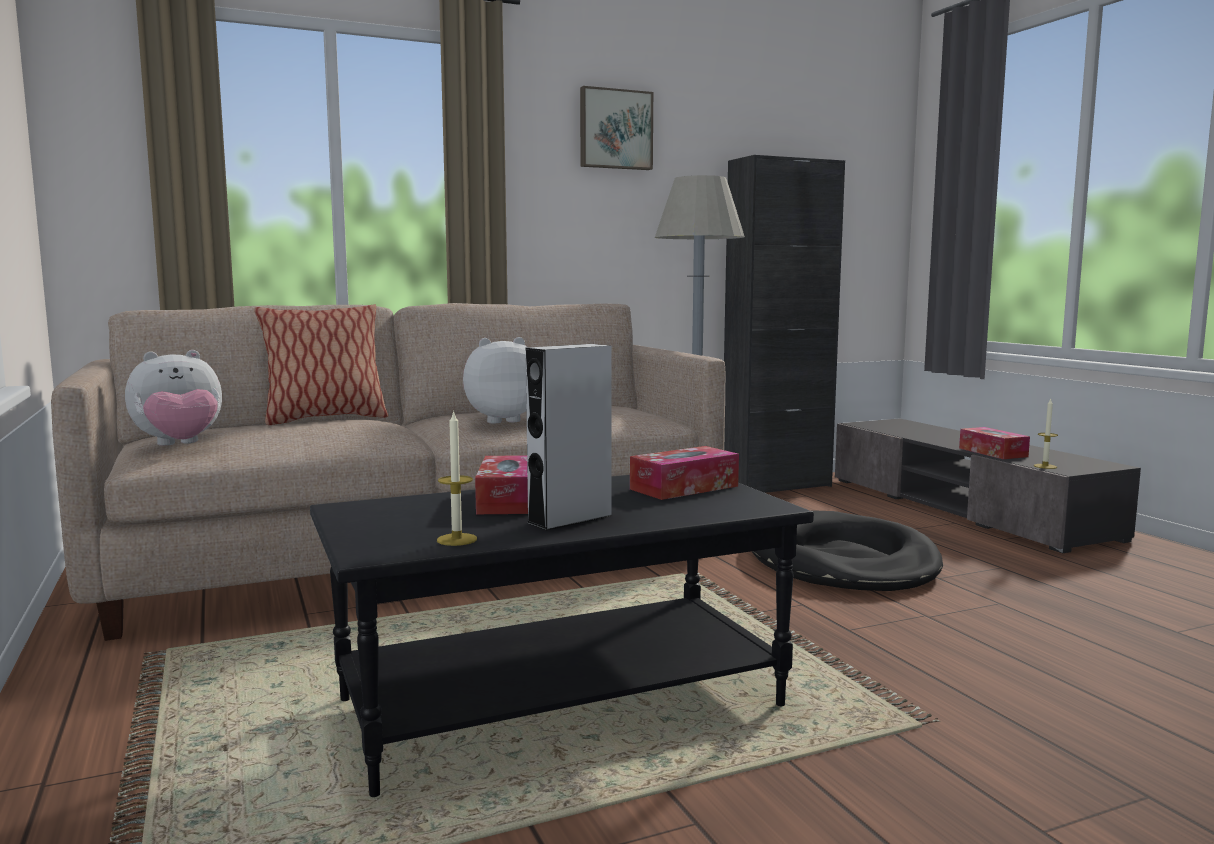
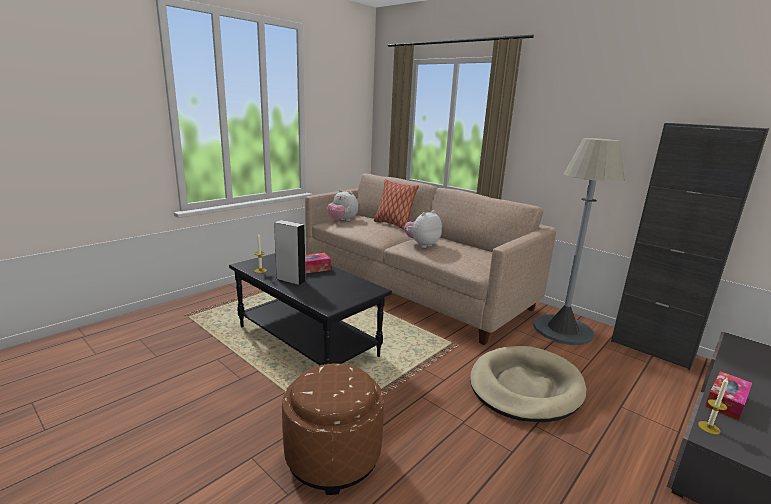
camera: 65 degrees right, 10 degrees up
(501, 420) = (422, 245): plush toy -> plush toy turned 90 degrees counterclockwise
(615, 129) = (590, 102): picture -> none
(684, 487) = (349, 291): tissue box -> none
(842, 561) = (525, 387): black dog bed -> beige dog bed
(1026, 735) = (333, 456): none -> brown ottoman

